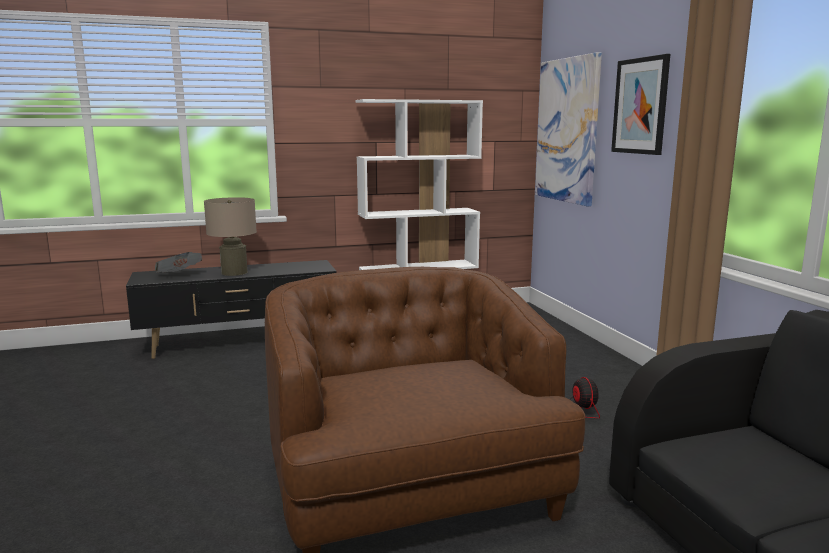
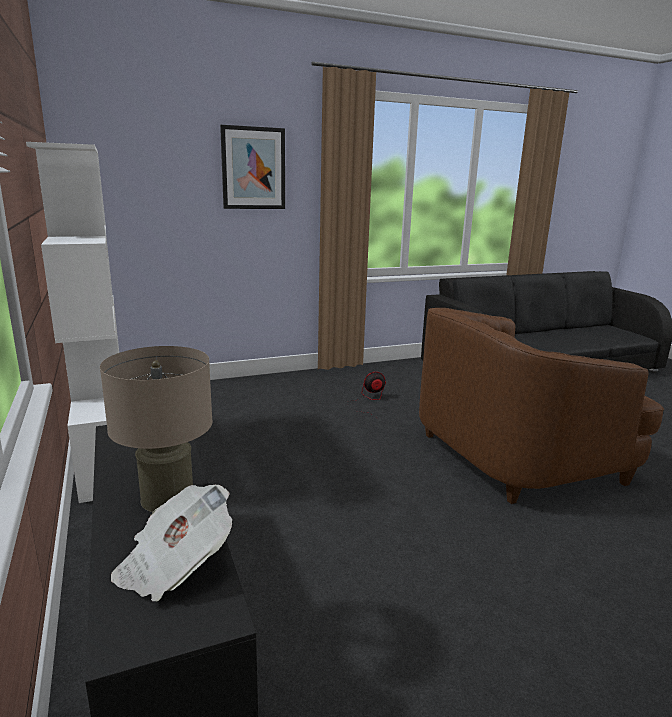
camera: 95 degrees left, 5 degrees up
(567, 130) = (133, 189): picture -> none

